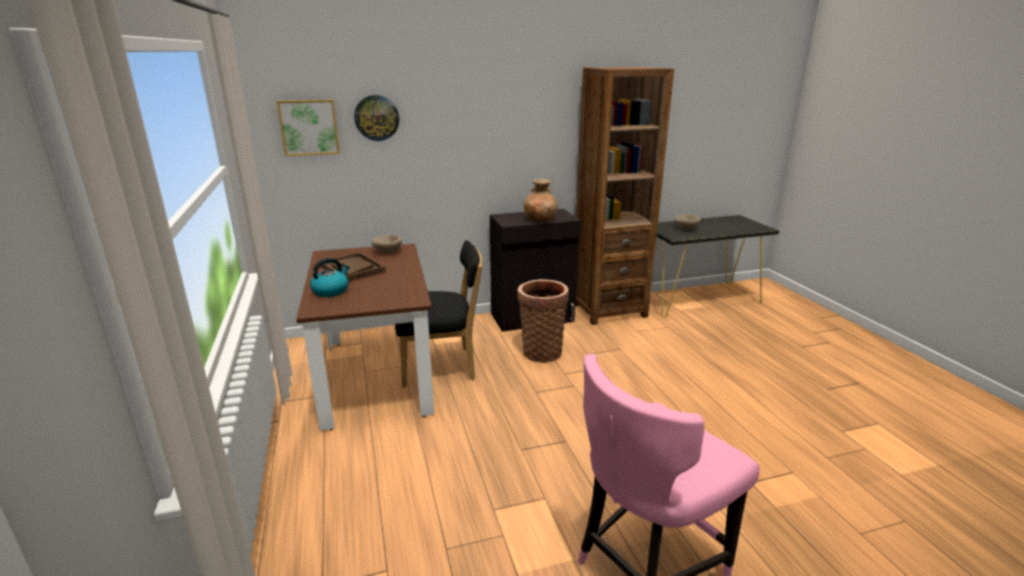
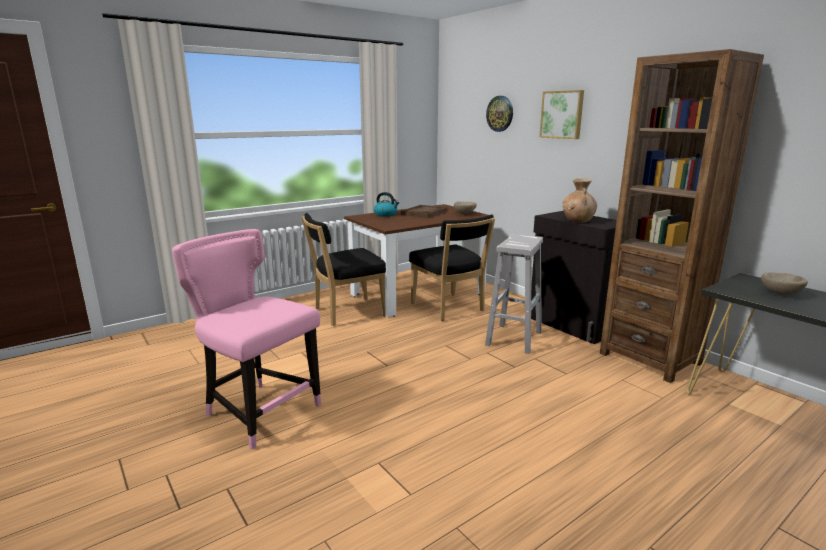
camera: 70 degrees right, 5 degrees down
(309, 127) = (465, 118): picture -> picture (562, 114)
(386, 446) = (346, 313): none -> black chair
(541, 351) = (514, 338): basket -> white stool

